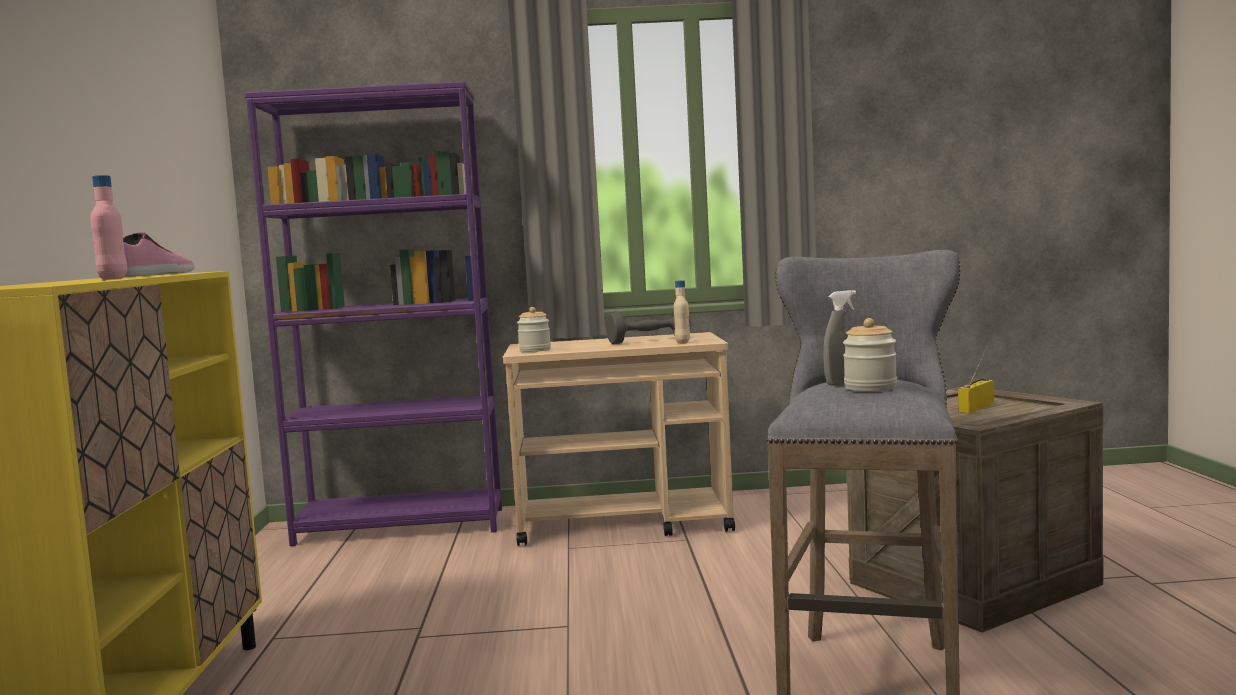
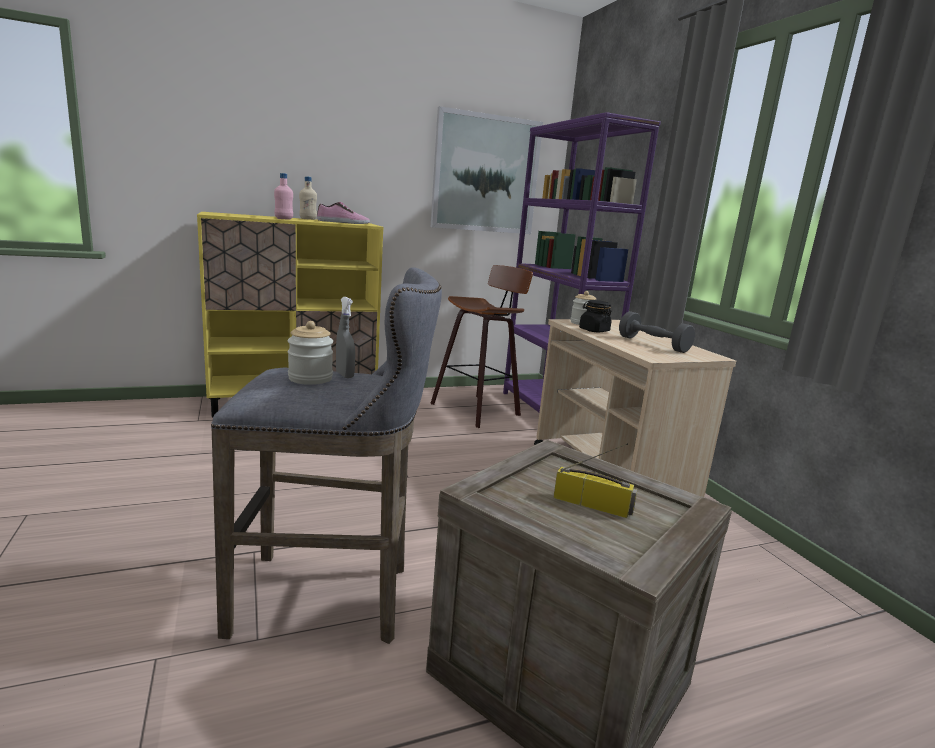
camera: 70 degrees right, 10 degrees up
(181, 169) = (486, 174): none -> picture
(345, 567) = (478, 409): none -> stool
(578, 348) = (594, 330): none -> black jar
(682, 342) = (643, 351): beige bottle -> beige bottle (308, 219)

